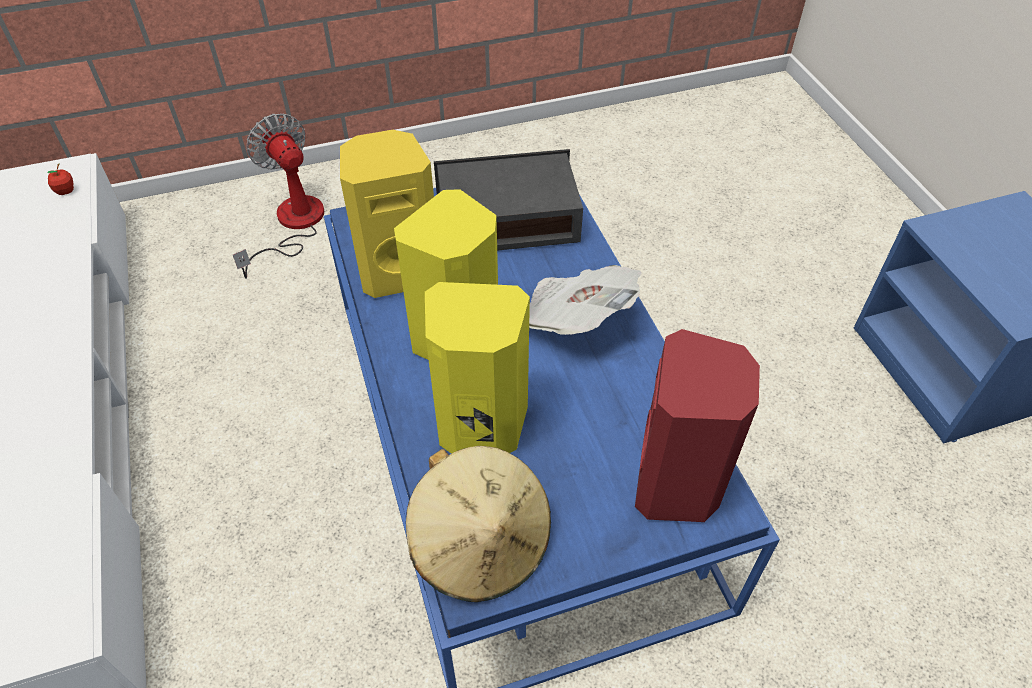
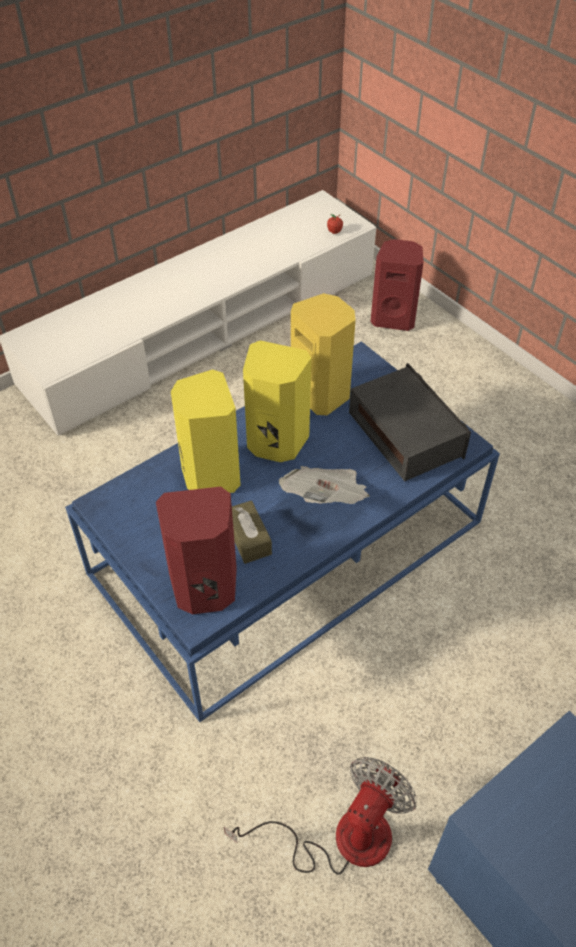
camera: 70 degrees right, 0 degrees up
(215, 224) = (393, 318): none -> red speaker
(292, 225) = (417, 356): fan -> fan (341, 838)
(481, 544) = (127, 500): beige hat -> none
(609, 413) = (248, 538): none -> brown tissue box

